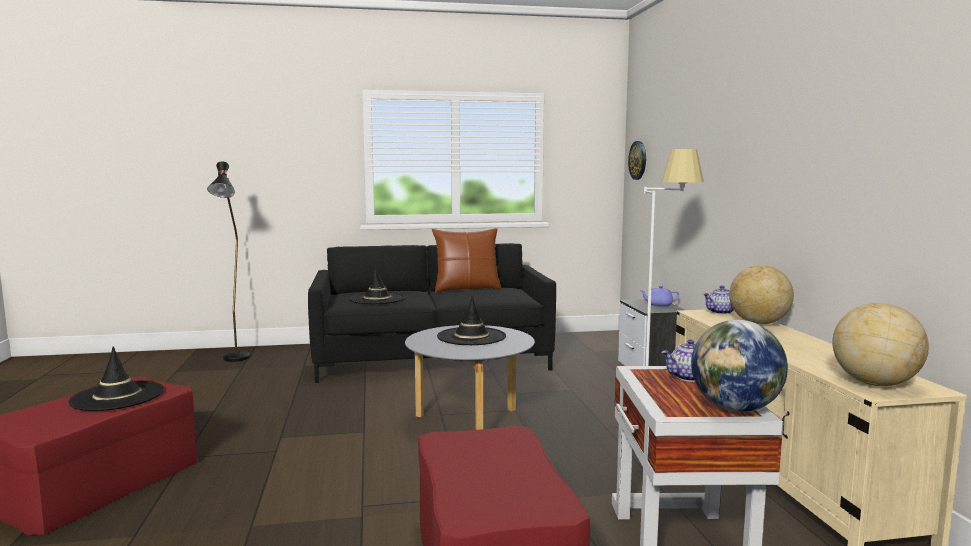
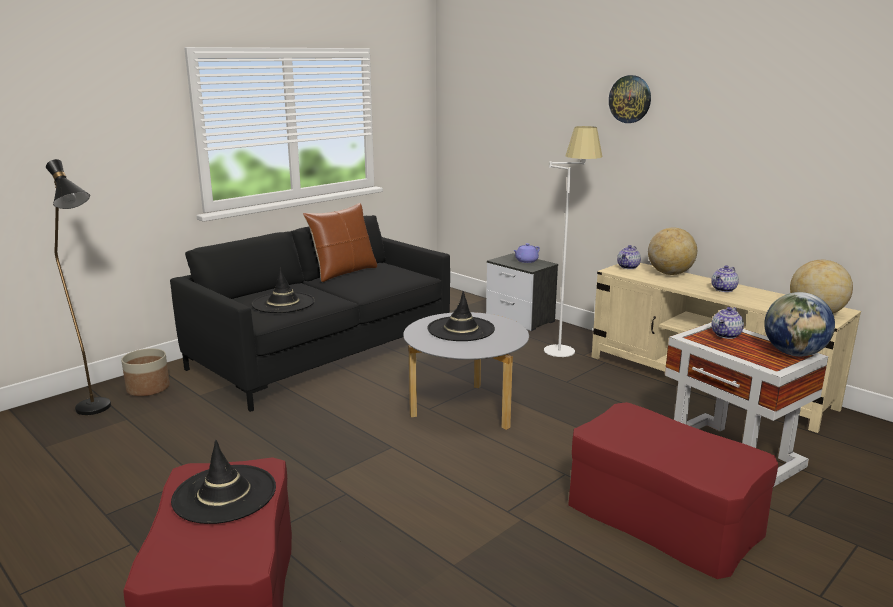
camera: 35 degrees left, 10 degrees up
(284, 355) = (148, 388): none -> planter
(638, 160) = (463, 118): wall clock -> wall clock (630, 99)
(794, 344) = (724, 289): none -> teapot

